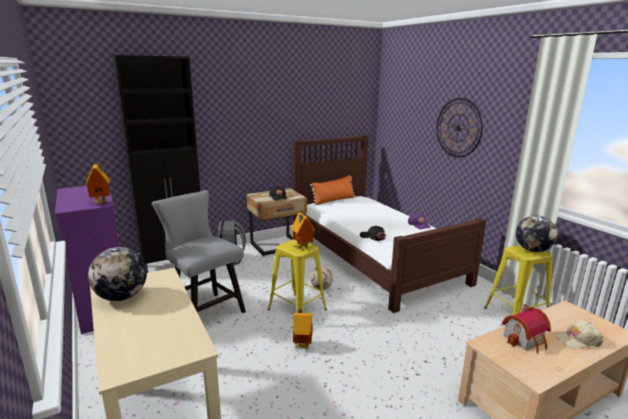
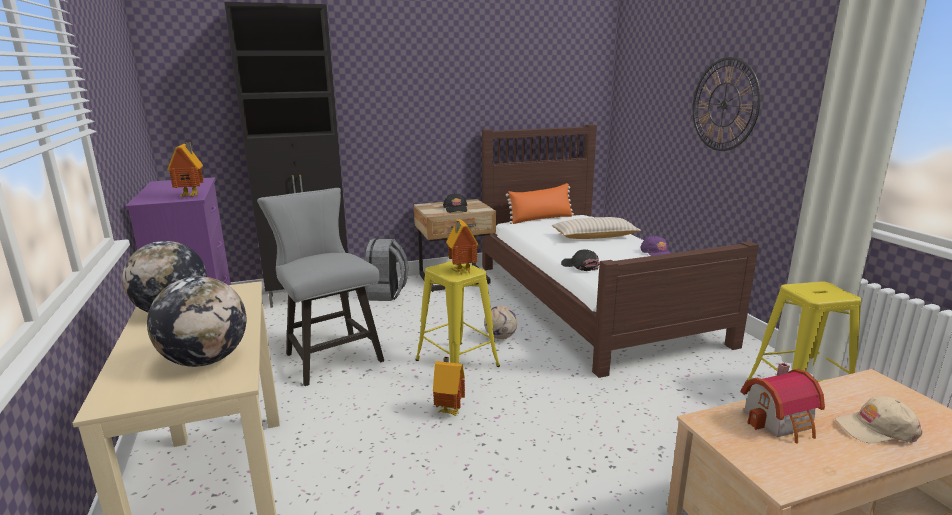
camera: 10 degrees right, 0 degrees up
(374, 213) = (594, 237): none -> beige pillow
(532, 250) = (827, 290): globe -> globe (206, 360)

